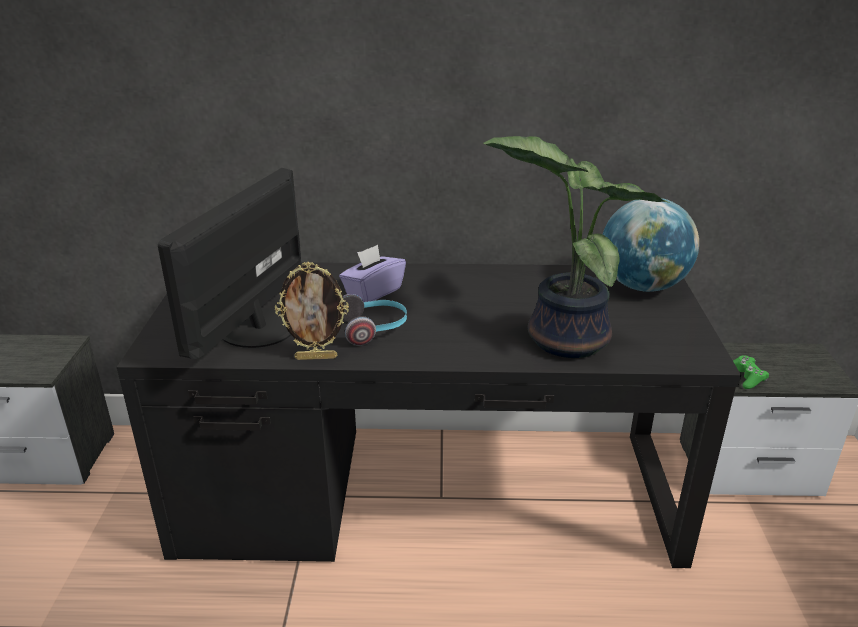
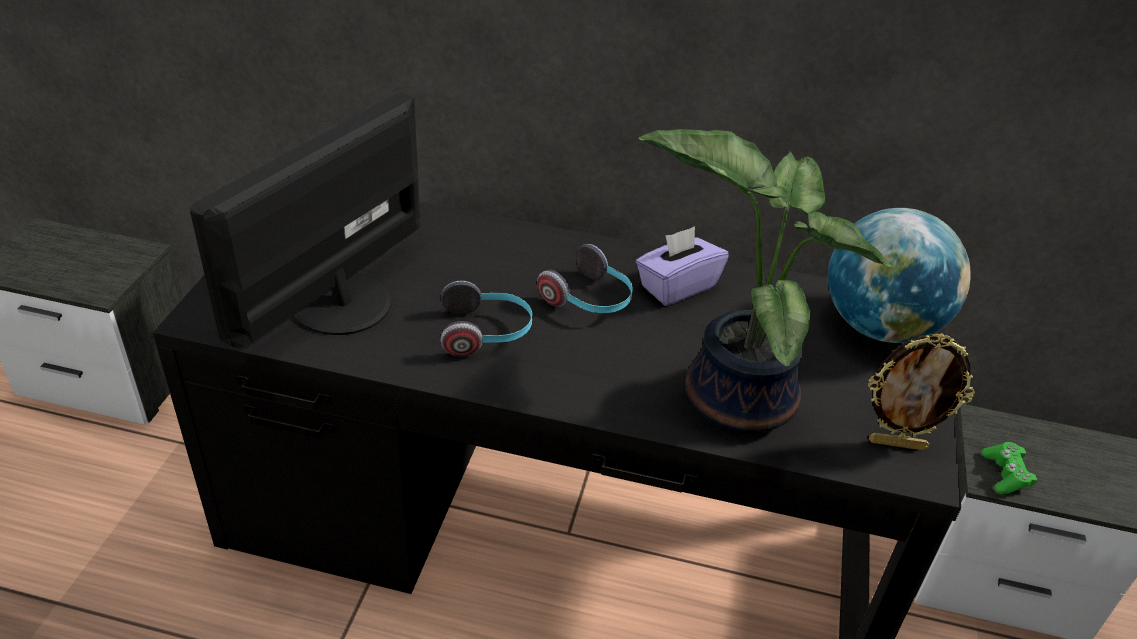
camera: 10 degrees right, 10 degrees up
(316, 357) = (398, 365): picture frame -> picture frame (897, 443)
(373, 292) = (507, 270): purple tissue box -> purple tissue box (677, 286)
(439, 300) = (590, 300): none -> headphones

